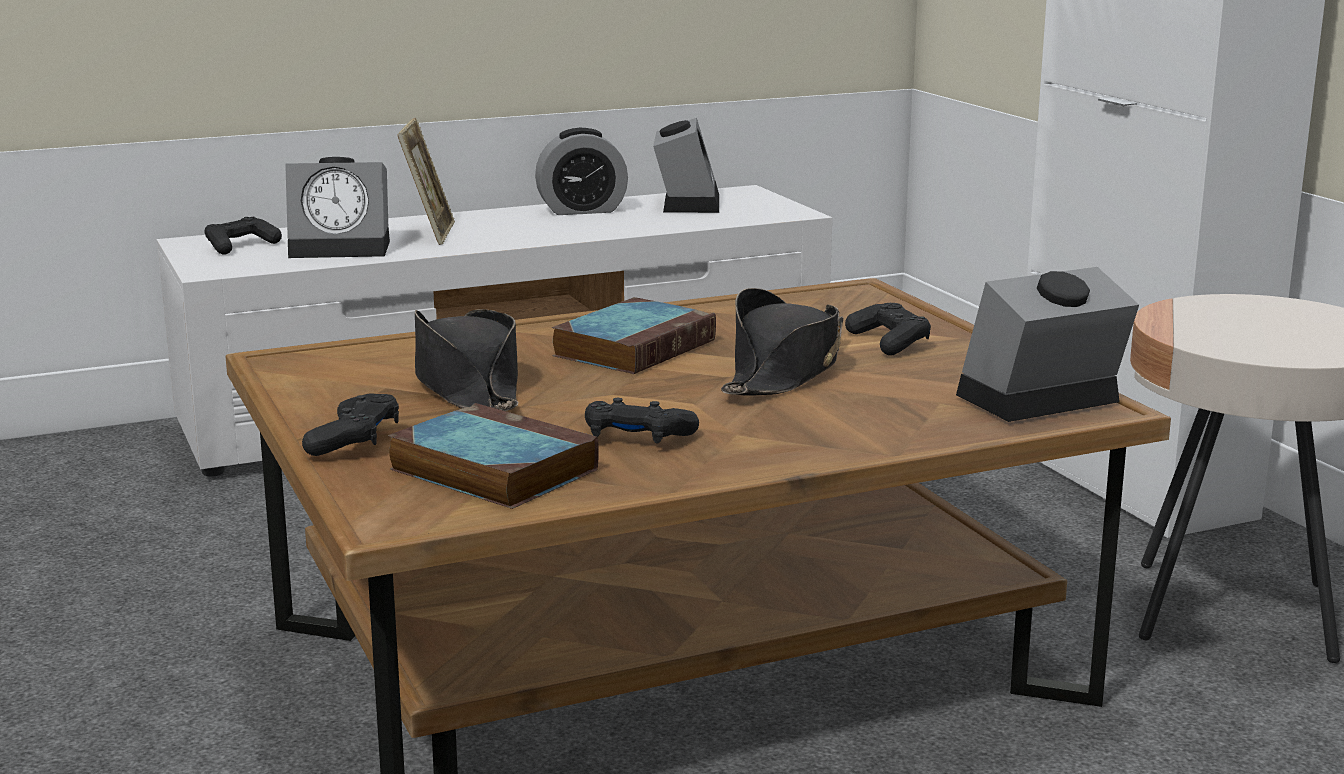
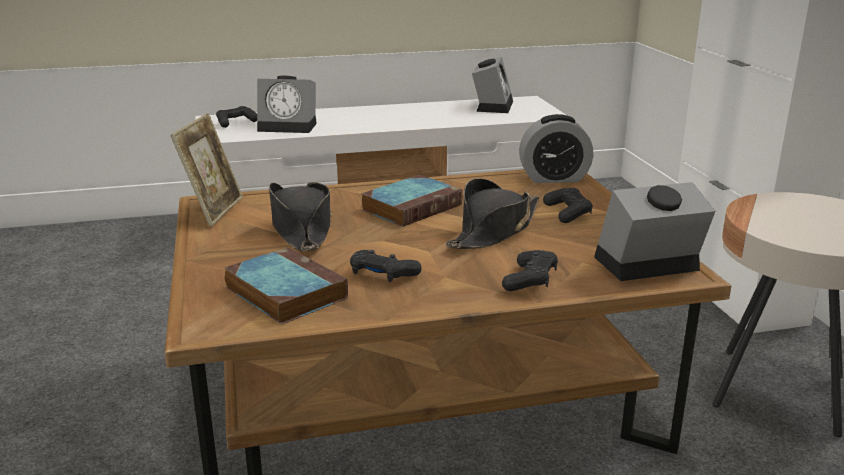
camera: 10 degrees right, 5 degrees up
(355, 440) = (216, 264): black game controller -> black game controller (530, 280)
(429, 233) = (340, 119): picture frame -> picture frame (213, 210)
(582, 210) = (431, 108): alarm clock -> alarm clock (554, 178)

